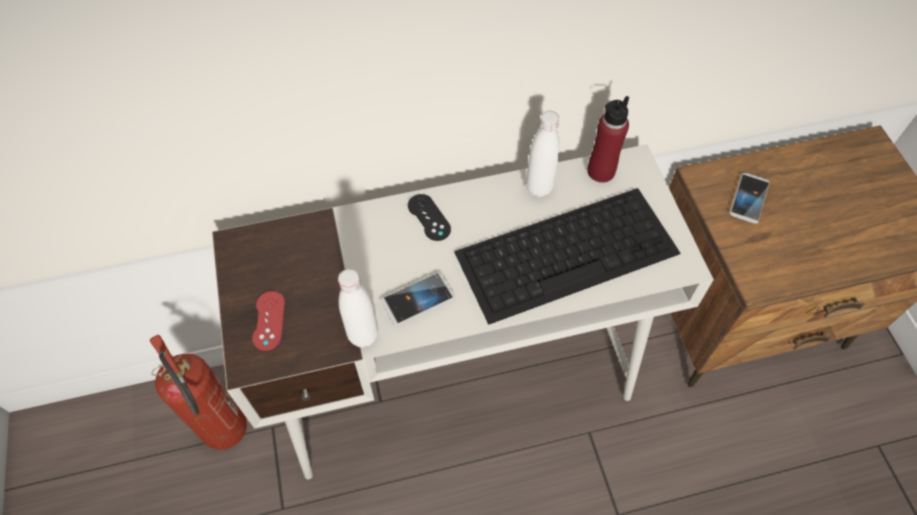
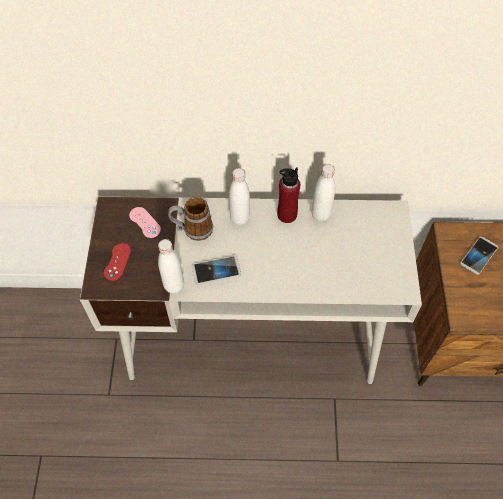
camera: 15 degrees right, 0 degrees up
(230, 438) = (86, 339): fire extinguisher -> none
(293, 253) = (145, 222): none -> pink game controller
(366, 248) = (192, 229): none -> mug
(429, 217) = (240, 218): black game controller -> white bottle
(568, 251) = (326, 262): keyboard -> none
(600, 171) = (367, 212): red bottle -> red bottle (287, 214)

